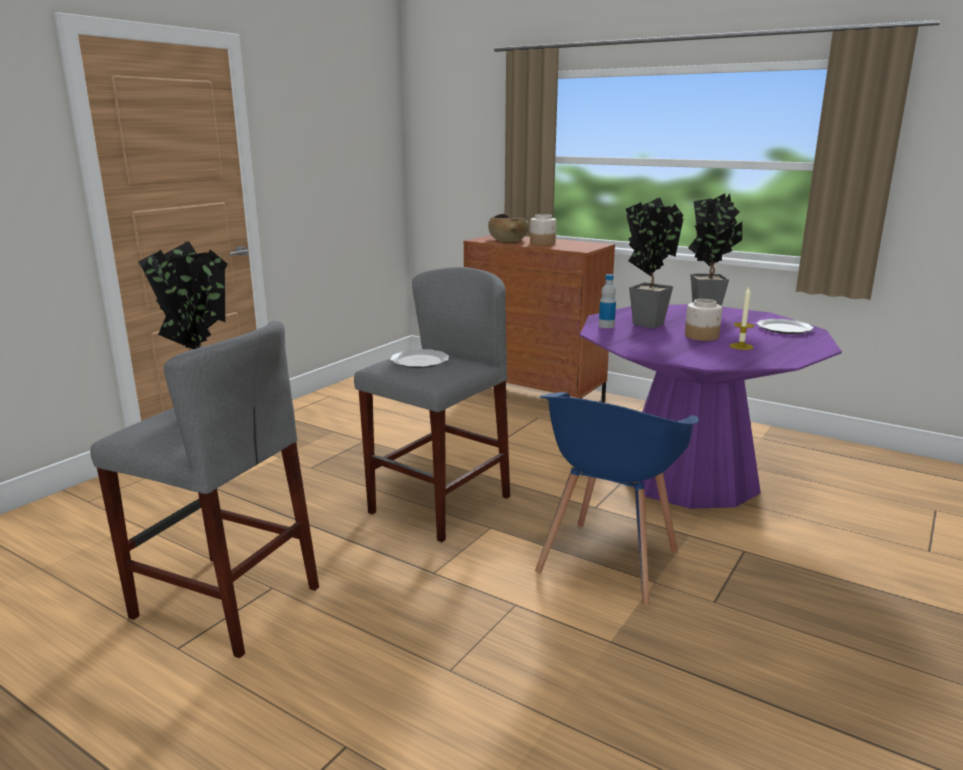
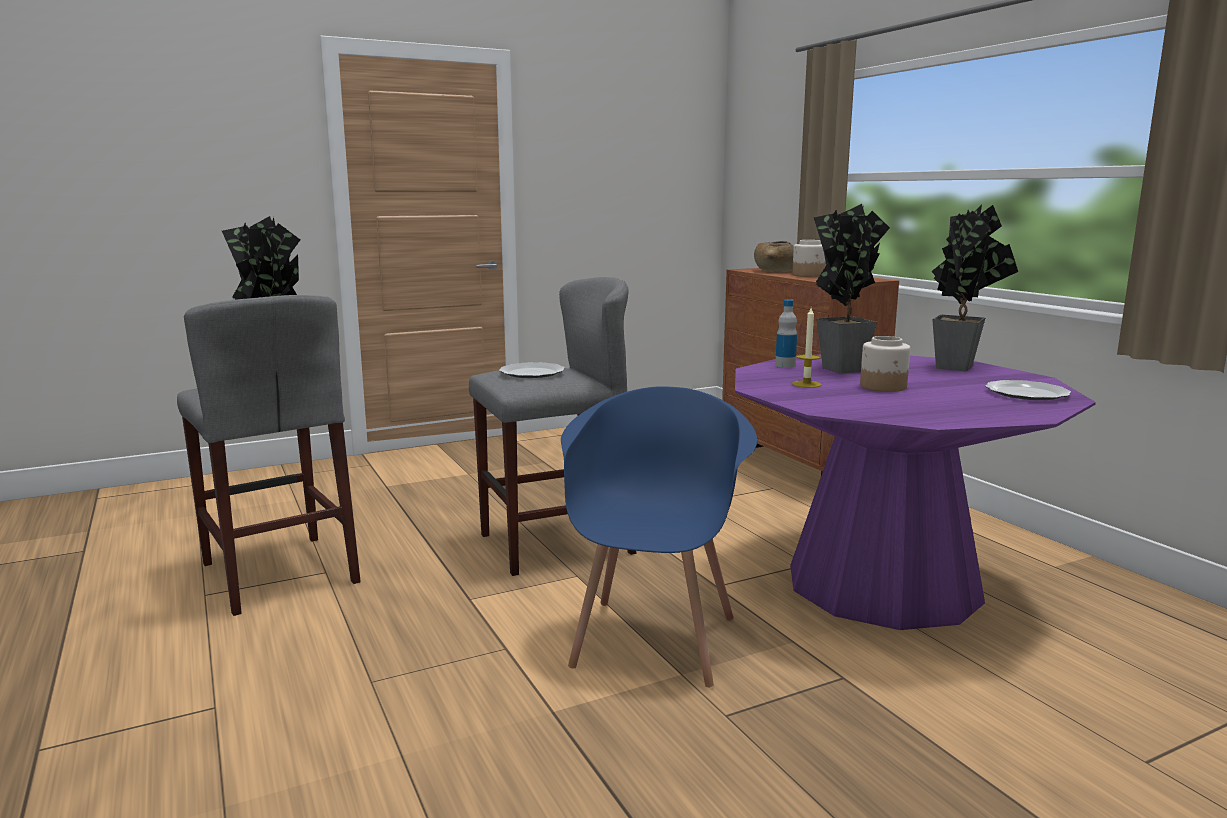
camera: 30 degrees right, 5 degrees down
(607, 563) = (654, 641): blue chair -> blue chair turned 135 degrees clockwise
(741, 346) = (912, 401): candle -> candle (806, 384)

